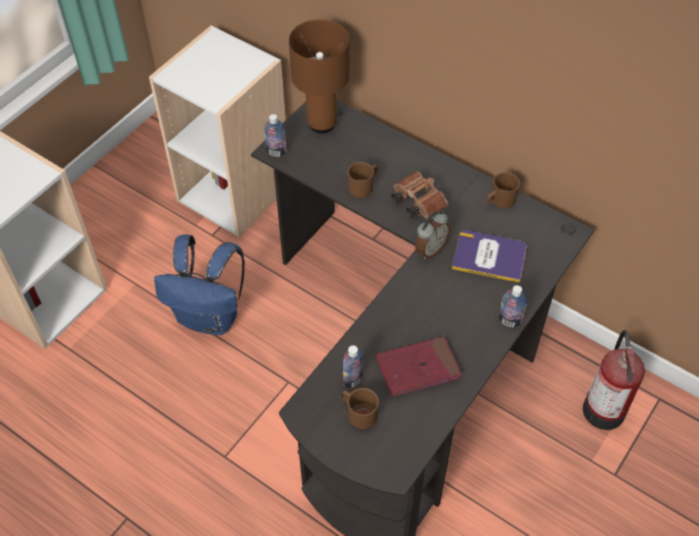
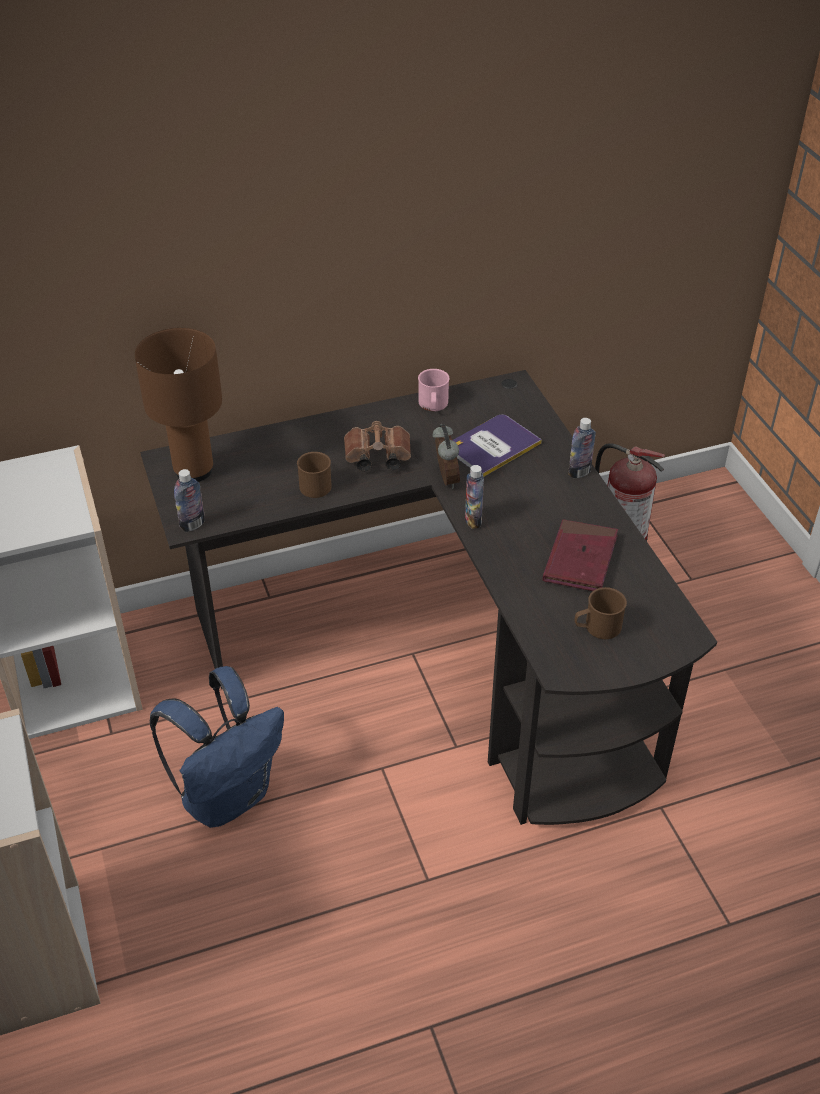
camera: 55 degrees left, 10 degrees down
(352, 380) = (554, 612): bottle -> bottle (473, 520)
(499, 201) = (433, 406): brown mug -> pink mug

